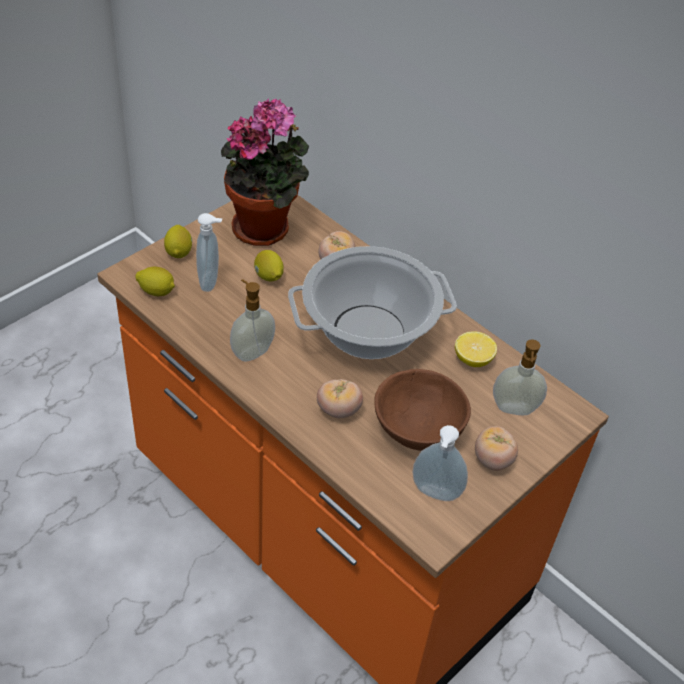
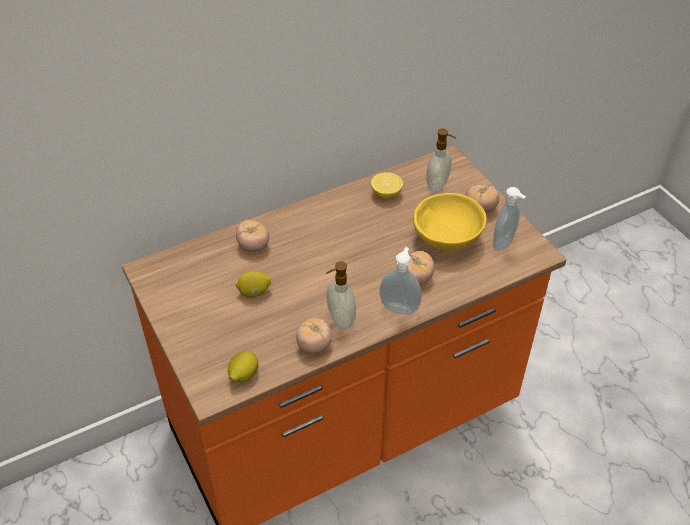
camera: 70 degrees left, 0 degrees up
(179, 252) = (196, 351): lemon -> none
(209, 337) = (314, 345): none -> tomato
(211, 282) = (245, 333): soap dispenser -> soap dispenser (399, 307)
(266, 228) = (190, 283): potted plant -> none
(368, 333) = (341, 244): cooking pot -> none
(416, 432) = (447, 240): brown bowl -> yellow bowl

